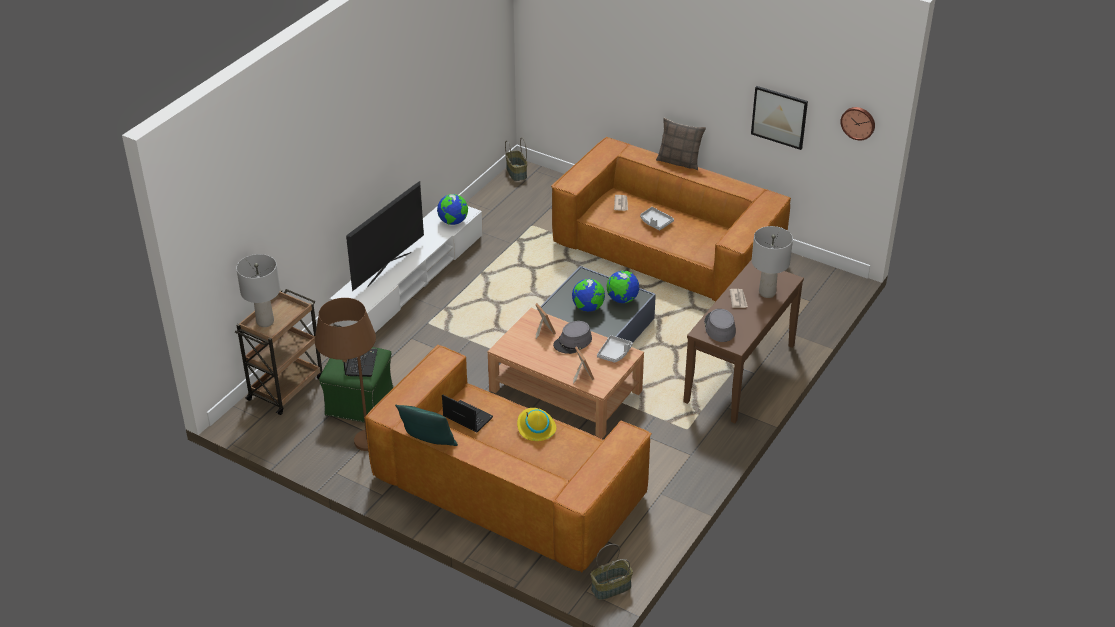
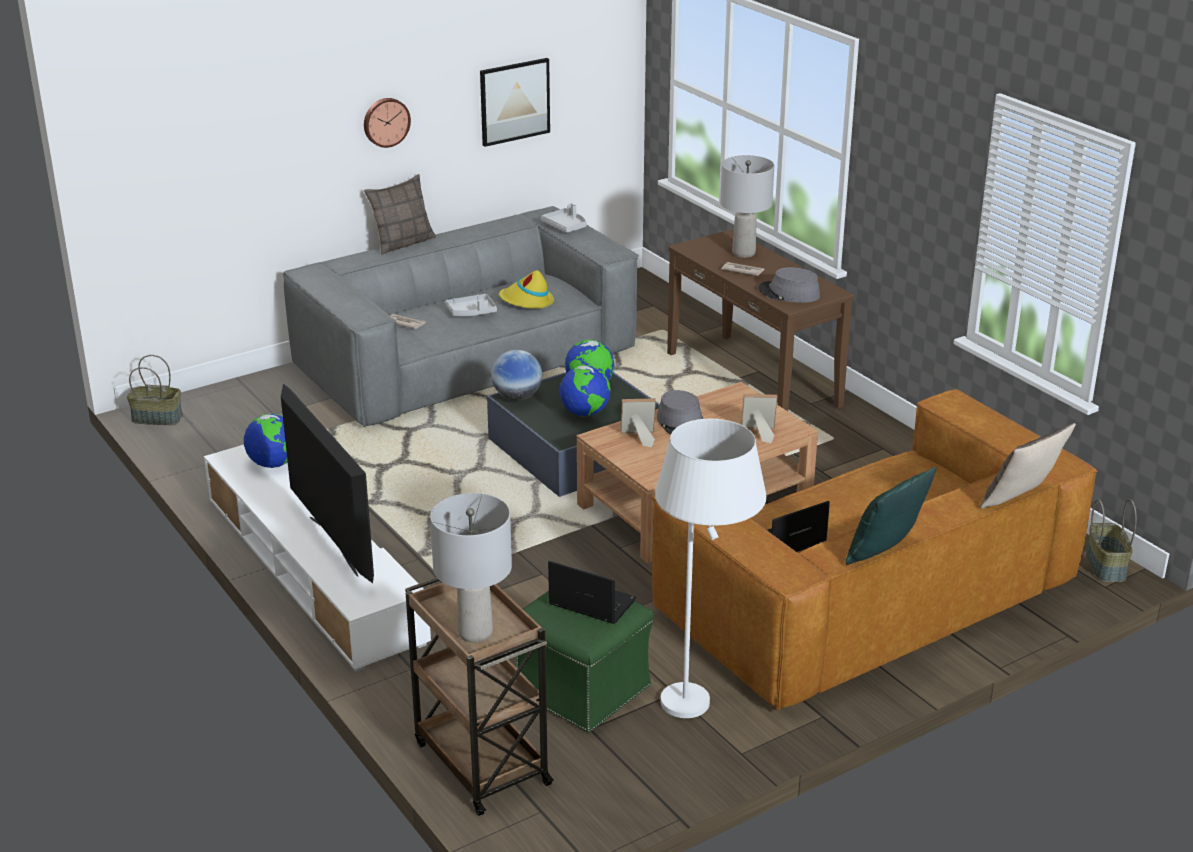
camera: 65 degrees left, 10 degrees down
(358, 450) = (701, 717): brown floor lamp -> white floor lamp
(520, 487) = (1021, 501): none -> pillow
(535, 427) = (842, 494): yellow hat -> yellow hat (527, 301)
(586, 277) = (517, 397): none -> globe
(614, 353) = (729, 400): grey tray -> grey tray (566, 226)
(667, 250) = (466, 360): brown sofa -> grey sofa
(858, 122) = (609, 55): wall clock -> wall clock (385, 122)

